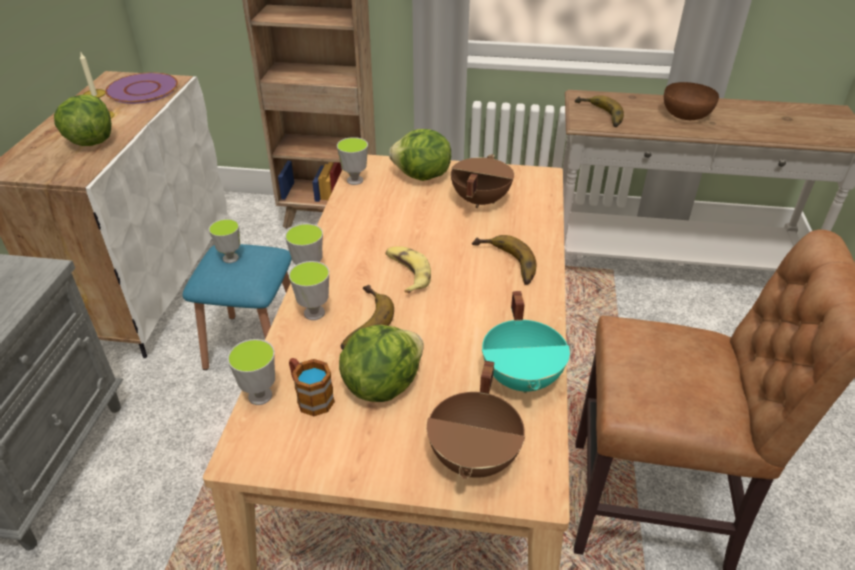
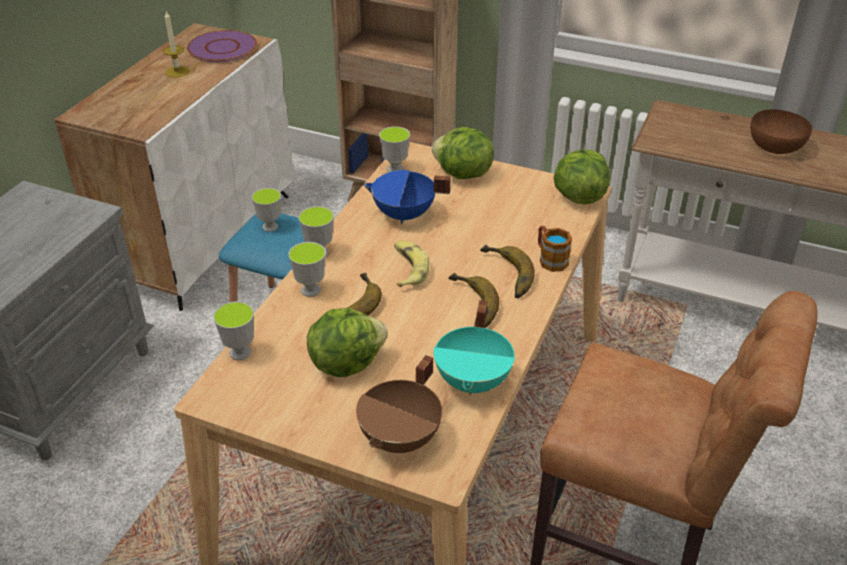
camera: 15 degrees right, 0 degrees up
(91, 141) = (161, 96): lettuce -> lettuce (578, 196)
(310, 397) = (281, 362): mug -> mug (550, 259)
(381, 222) = (404, 215): none -> blue cooking pot
(479, 200) = (509, 208): brown cooking pot -> none
(598, 115) = (675, 134): banana -> banana (468, 307)

